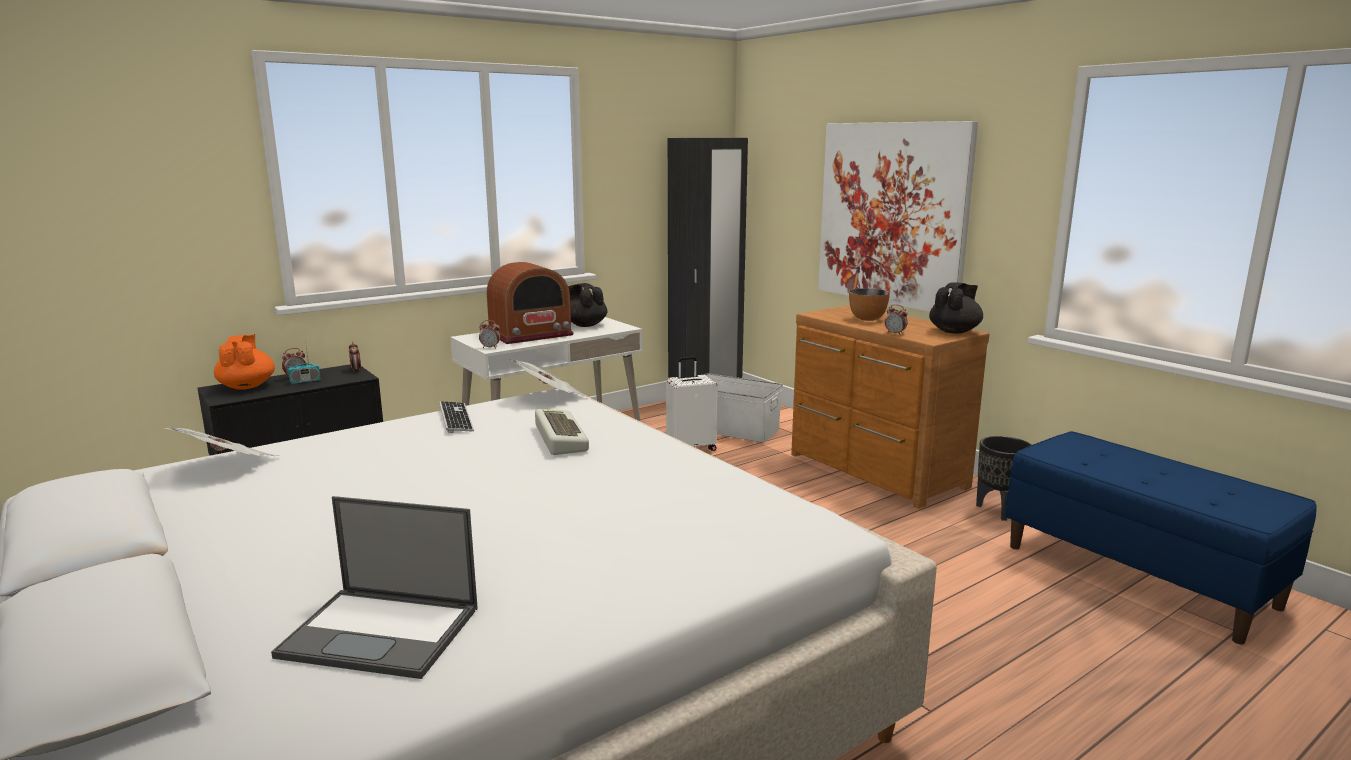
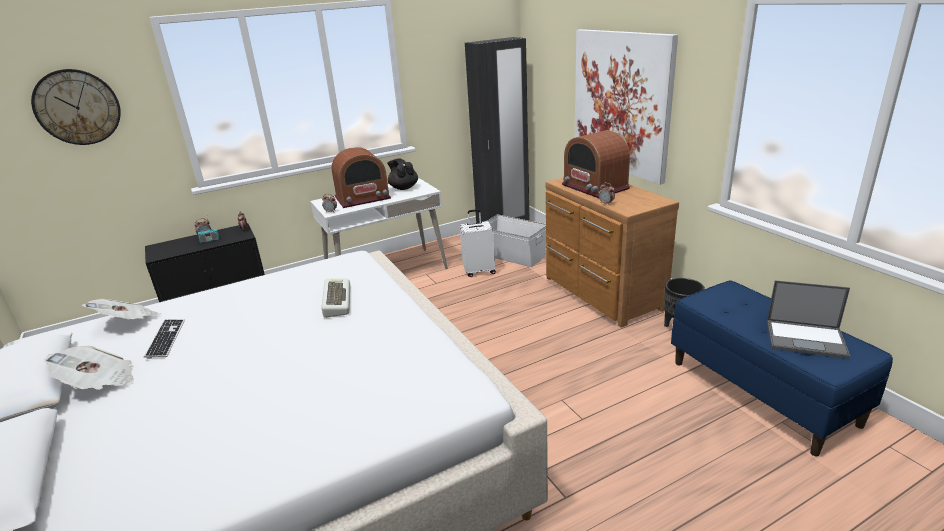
camera: 10 degrees right, 10 degrees up
(123, 167) = (77, 107): none -> wall clock
(247, 386) = (173, 245): orange teapot -> none
(383, 632) = (157, 471): laptop -> laptop (806, 338)
(456, 418) = (280, 281): keyboard -> keyboard (166, 339)
(550, 397) = (349, 260): newspaper -> newspaper (100, 383)
(867, 319) = (594, 187): bowl -> radio
(954, 331) = (653, 200): black teapot -> none

